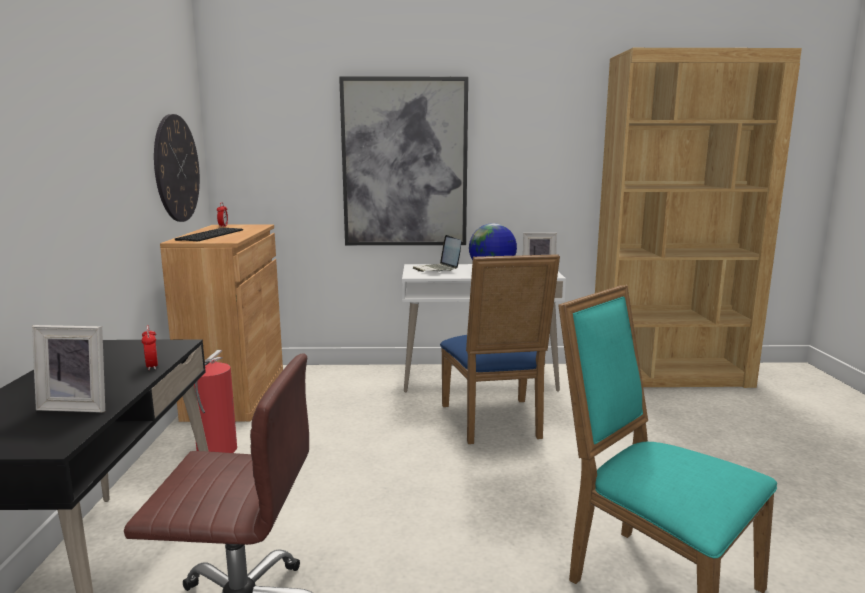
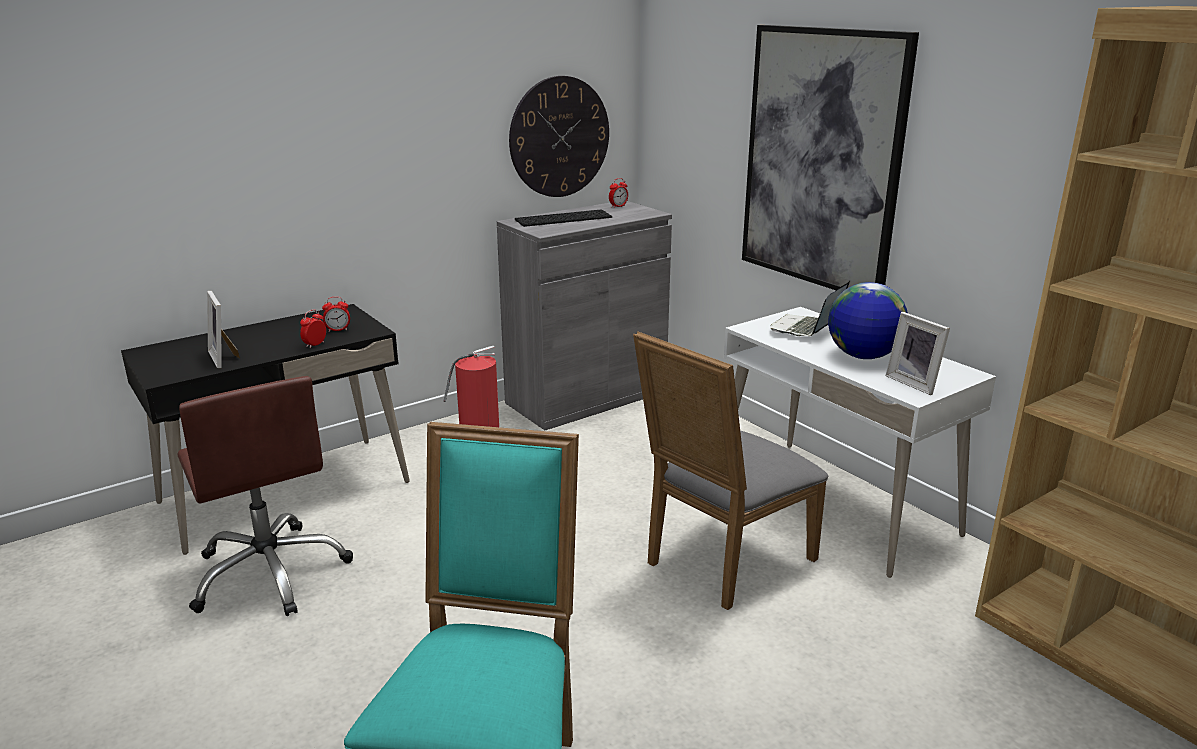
camera: 55 degrees right, 10 degrees up
(139, 354) = (338, 330): none -> alarm clock
(236, 393) = (586, 397): brown cabinet -> grey cabinet
(495, 423) = (721, 562): blue chair -> grey chair

